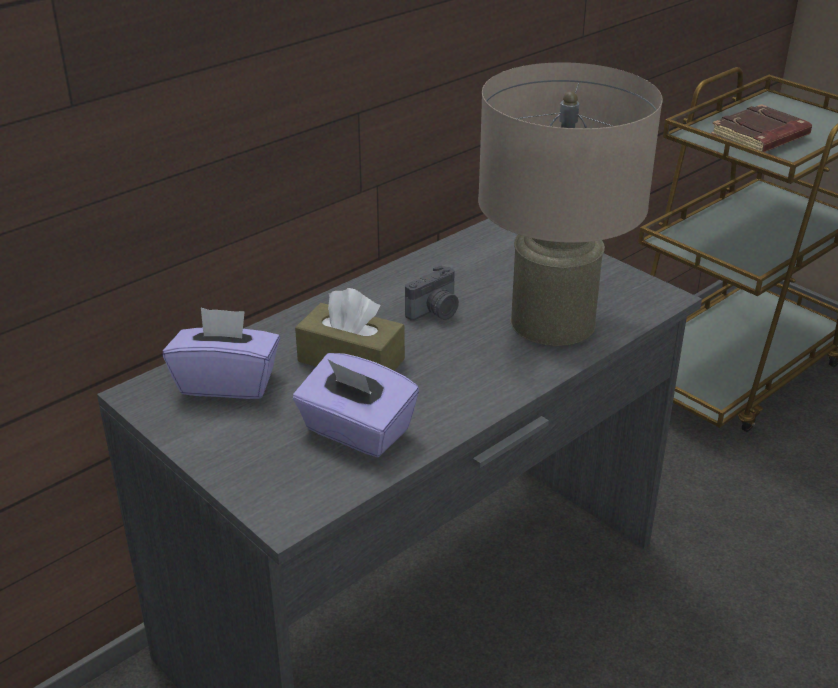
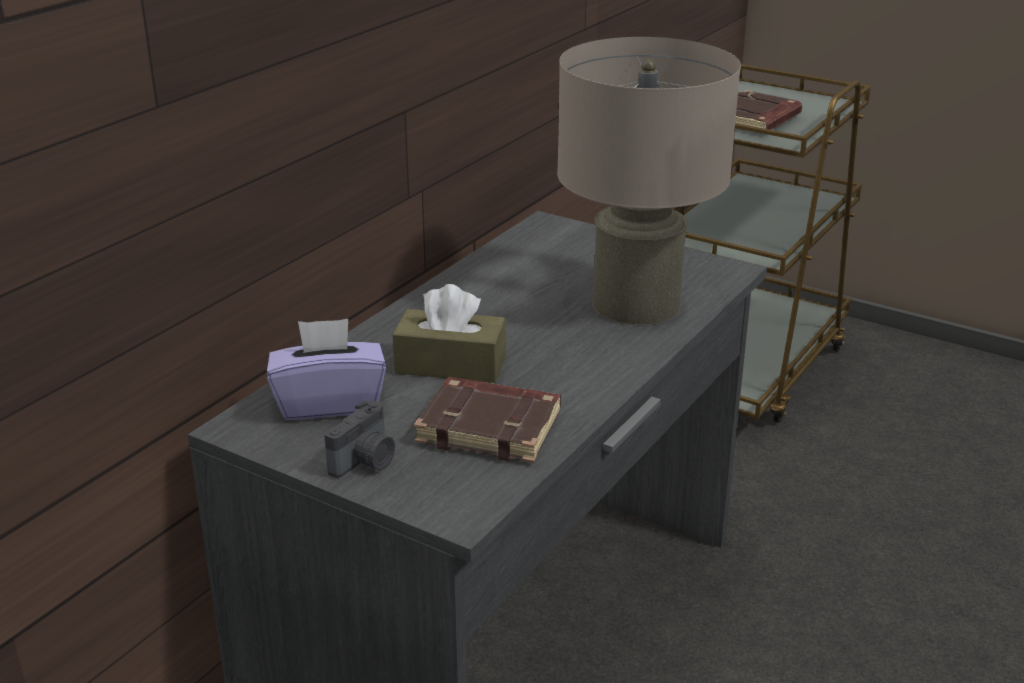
camera: 15 degrees left, 5 degrees down
(356, 431) = (491, 428): purple tissue box -> brown book
(435, 312) = (514, 310): camera -> camera (365, 461)

